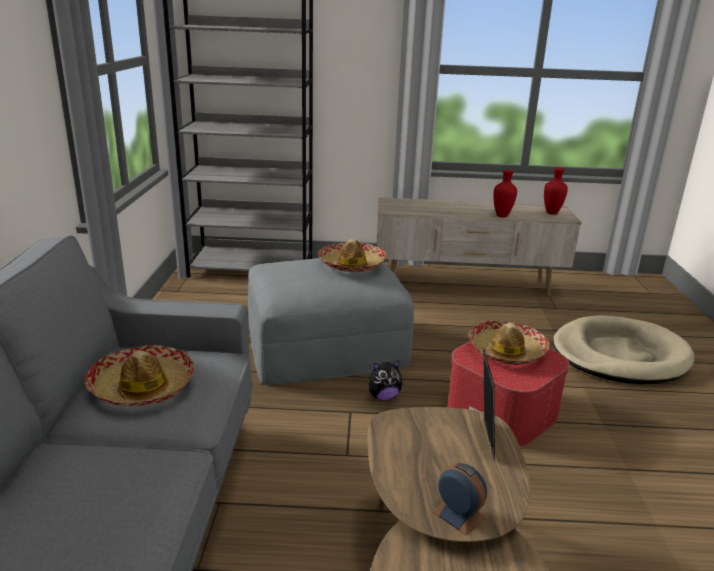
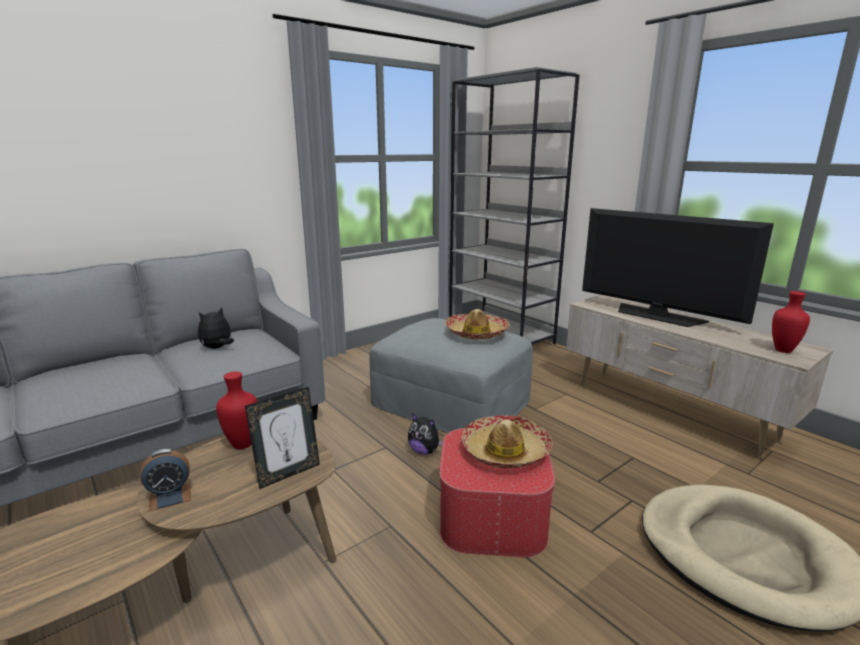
camera: 50 degrees right, 5 degrees down
(142, 386) = (217, 348): hat -> plush toy
(450, 207) = (657, 316): none -> television
(458, 515) = (170, 497): alarm clock -> alarm clock turned 60 degrees clockwise
(502, 216) = (700, 336): red vase -> red vase (241, 445)

